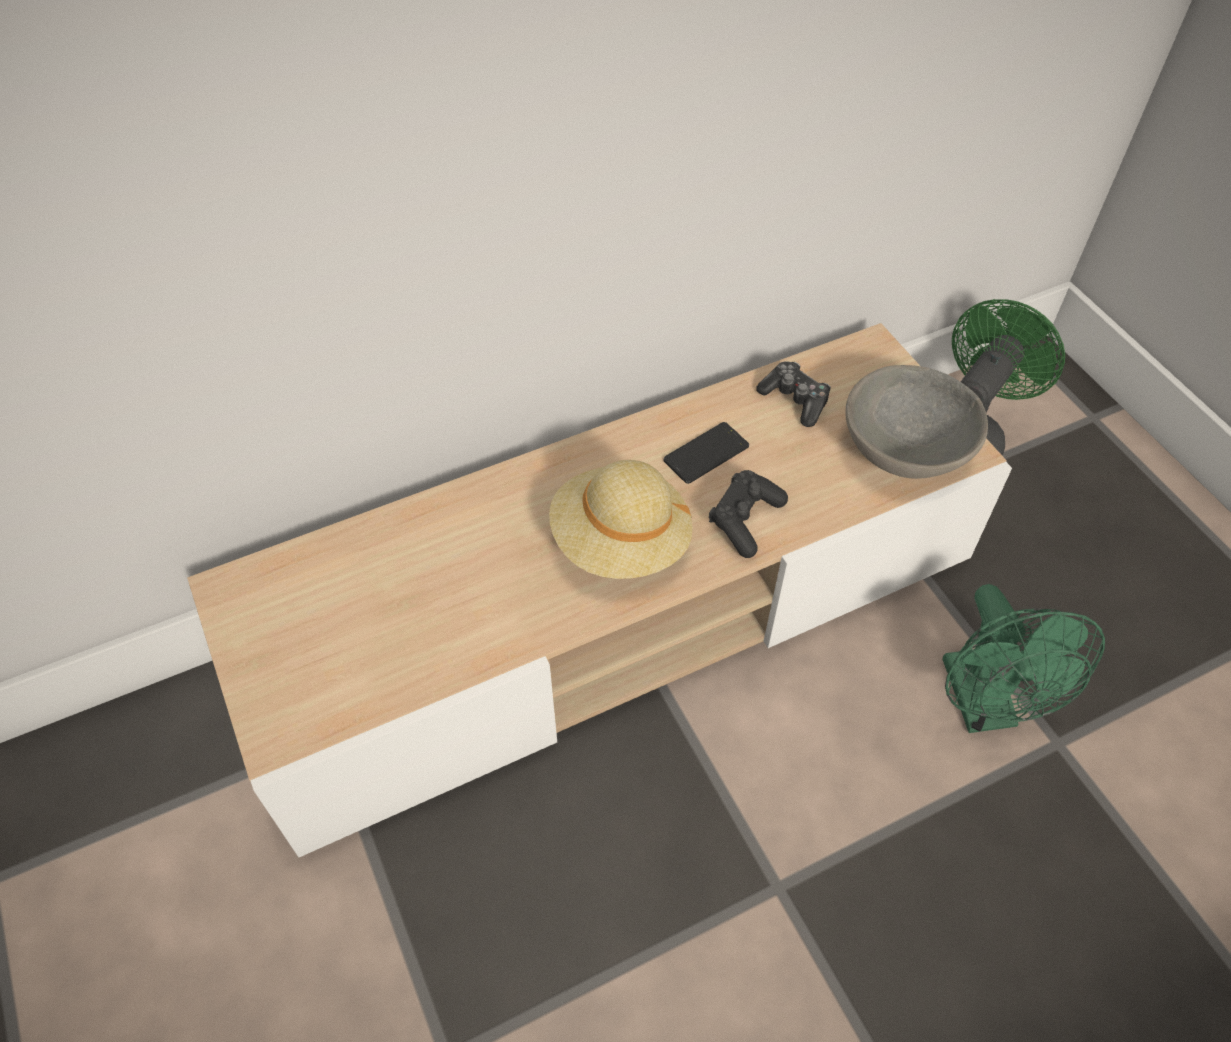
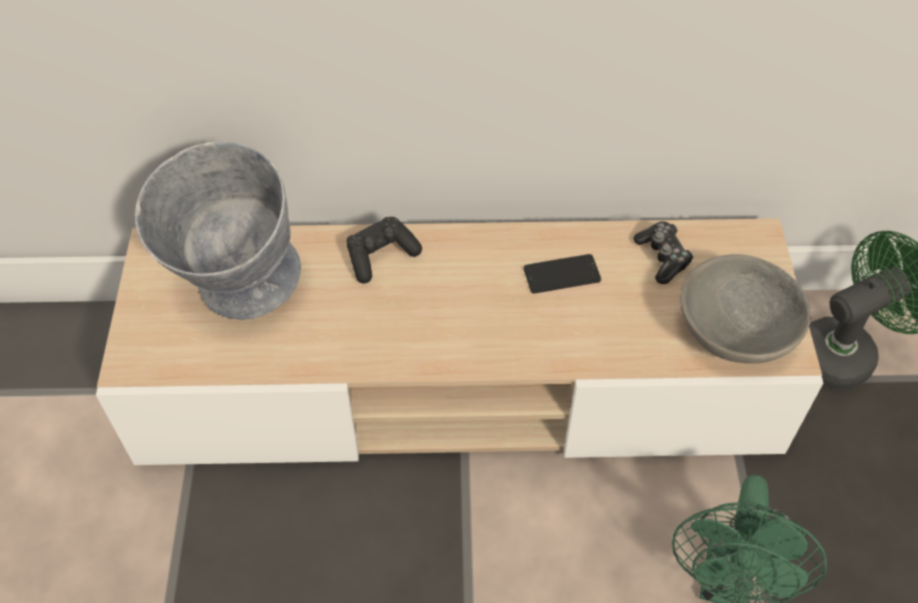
camera: 25 degrees right, 0 degrees up
(358, 604) = (235, 291): none -> grey bowl
(620, 542) = (452, 319): beige hat -> none
(744, 520) = (561, 339): black game controller -> black game controller (381, 256)

